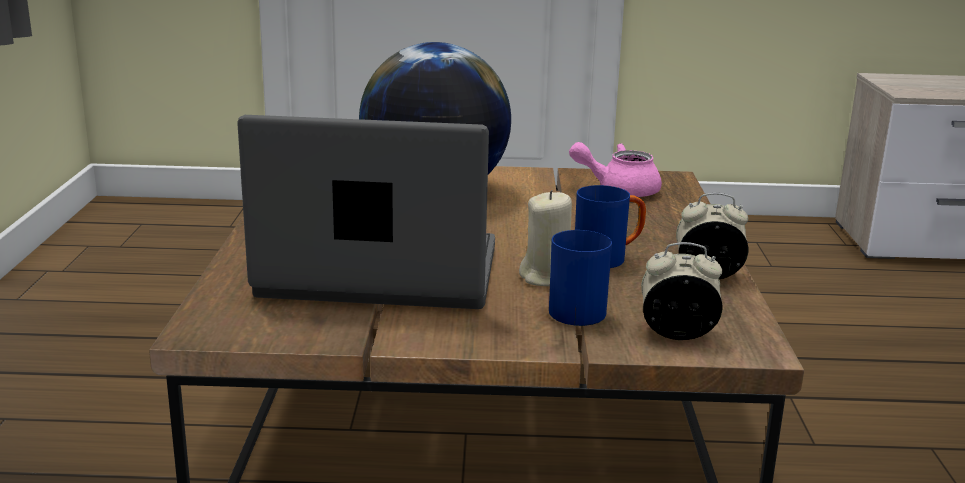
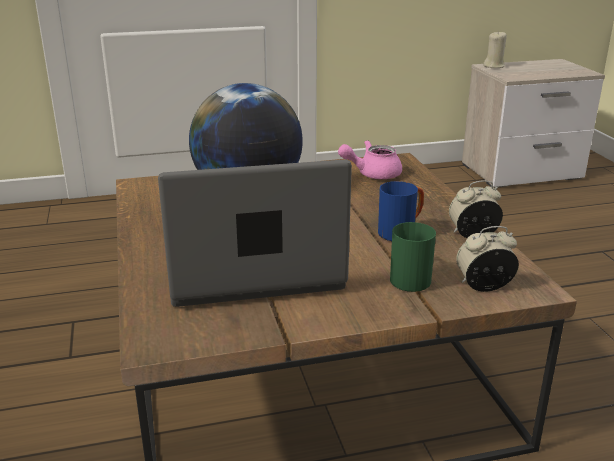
camera: 15 degrees left, 5 degrees up
(547, 277) = (371, 254): beige candle -> beige candle (494, 66)
(578, 309) = (408, 277): blue mug -> green mug

